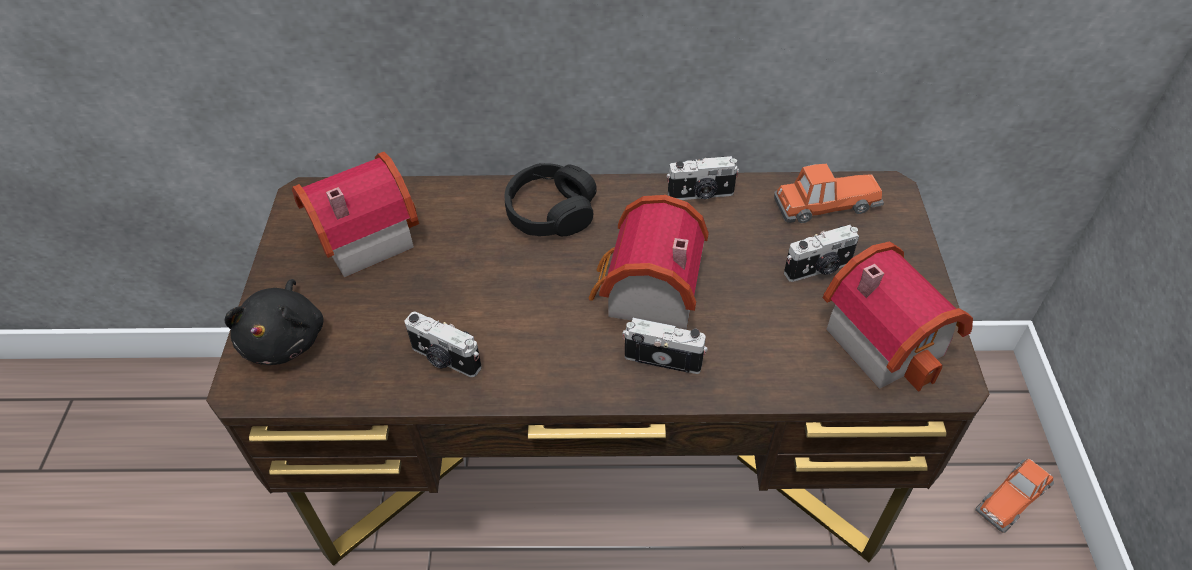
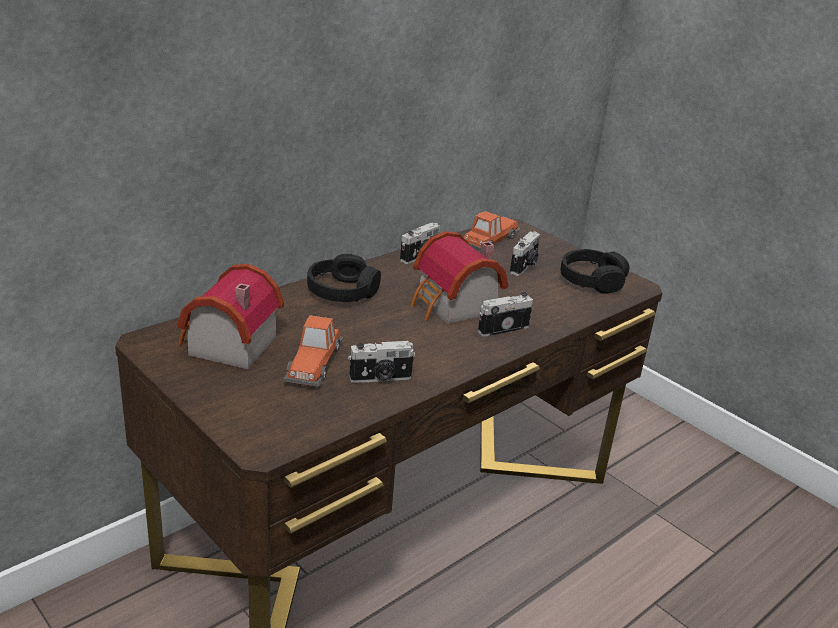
camera: 45 degrees left, 20 degrees down
(286, 339) = (254, 414): black plush toy -> none
(888, 337) = (591, 280): toy house -> black headphones
(1012, 497) = (633, 417): toy car -> toy car (313, 362)

